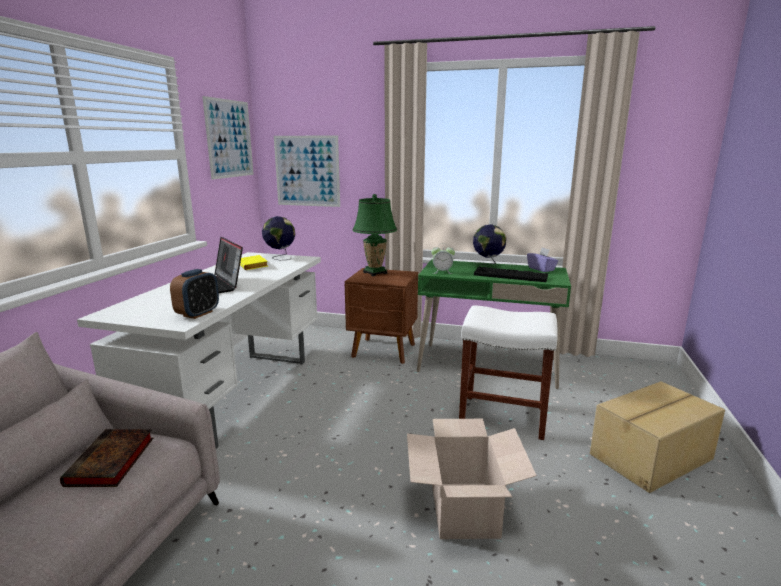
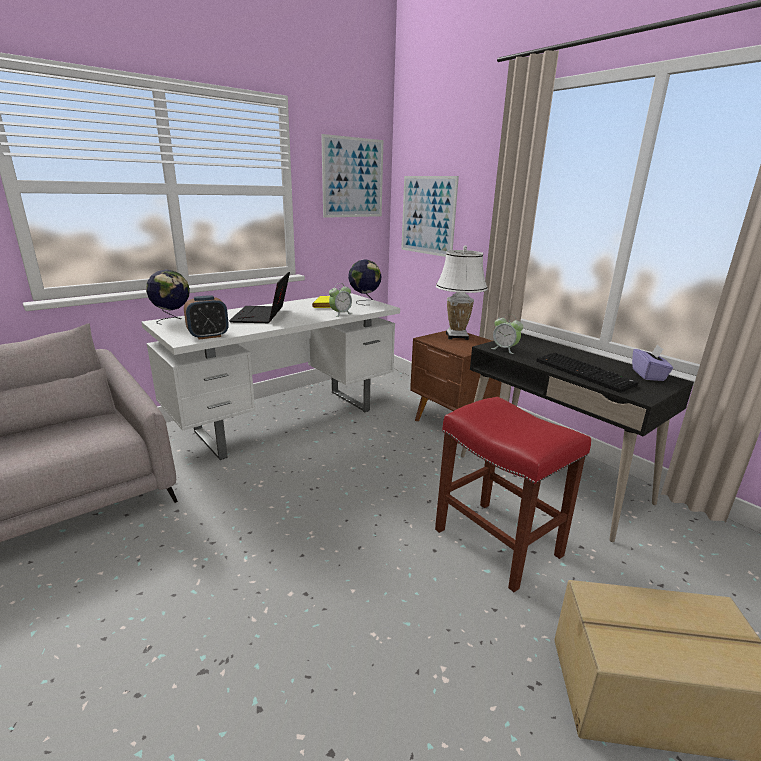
camera: 35 degrees right, 5 degrees up
(111, 463) = (78, 435): book -> none
(281, 270) = (340, 314): none -> alarm clock
(375, 273) = (457, 336): green table lamp -> white table lamp
(465, 510) = (335, 616): cardboard box -> none
(487, 266) = (578, 354): globe -> globe (172, 320)
(487, 365) = (551, 479): green desk -> black desk
(501, 416) = (495, 542): white stool -> red stool

